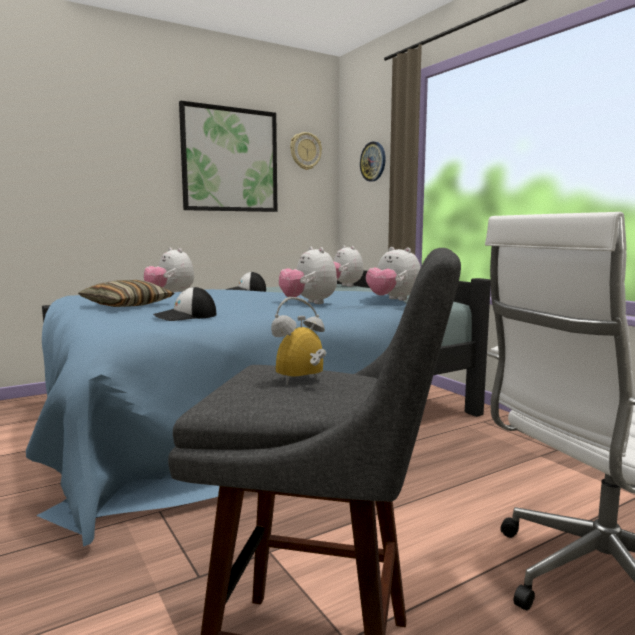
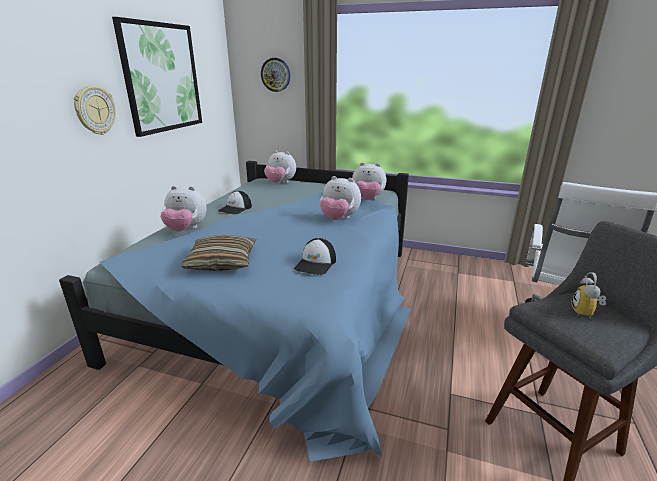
camera: 40 degrees left, 15 degrees up
(305, 151) = (210, 61): wall clock -> wall clock (95, 110)

